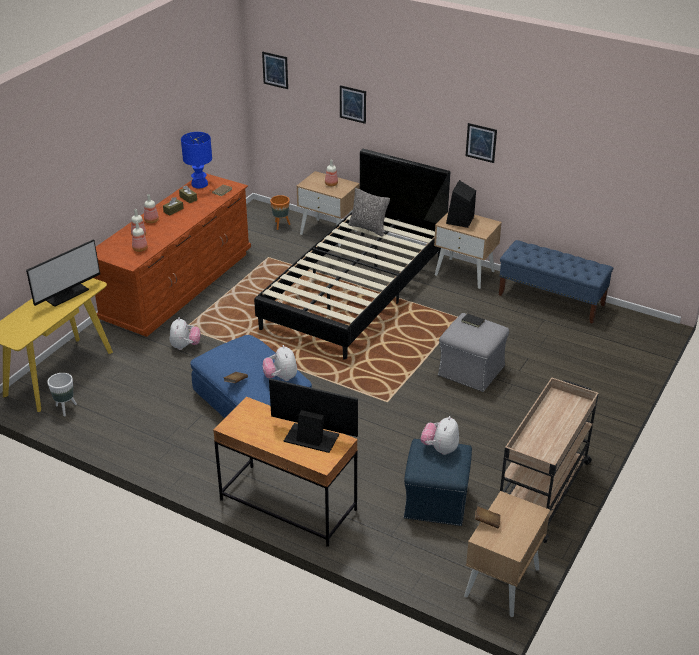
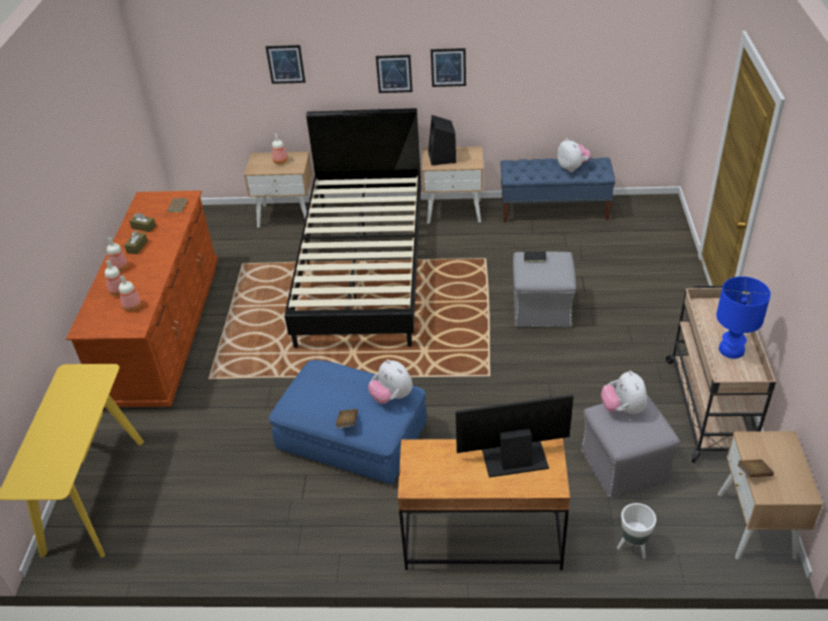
camera: 25 degrees left, 5 degrees up
(65, 294) = (74, 397): monitor -> none
(65, 408) = (135, 537): white planter -> white planter (633, 547)
(185, 346) = (225, 399): plush toy -> plush toy (572, 167)
(199, 184) = (144, 206): blue table lamp -> blue table lamp (731, 349)
(275, 70) = (177, 49): picture -> picture (394, 73)
(281, 225) = (229, 224): orange planter -> none
(368, 228) = (344, 196): pillow -> none
(436, 502) = (625, 466): blue ottoman -> grey ottoman

